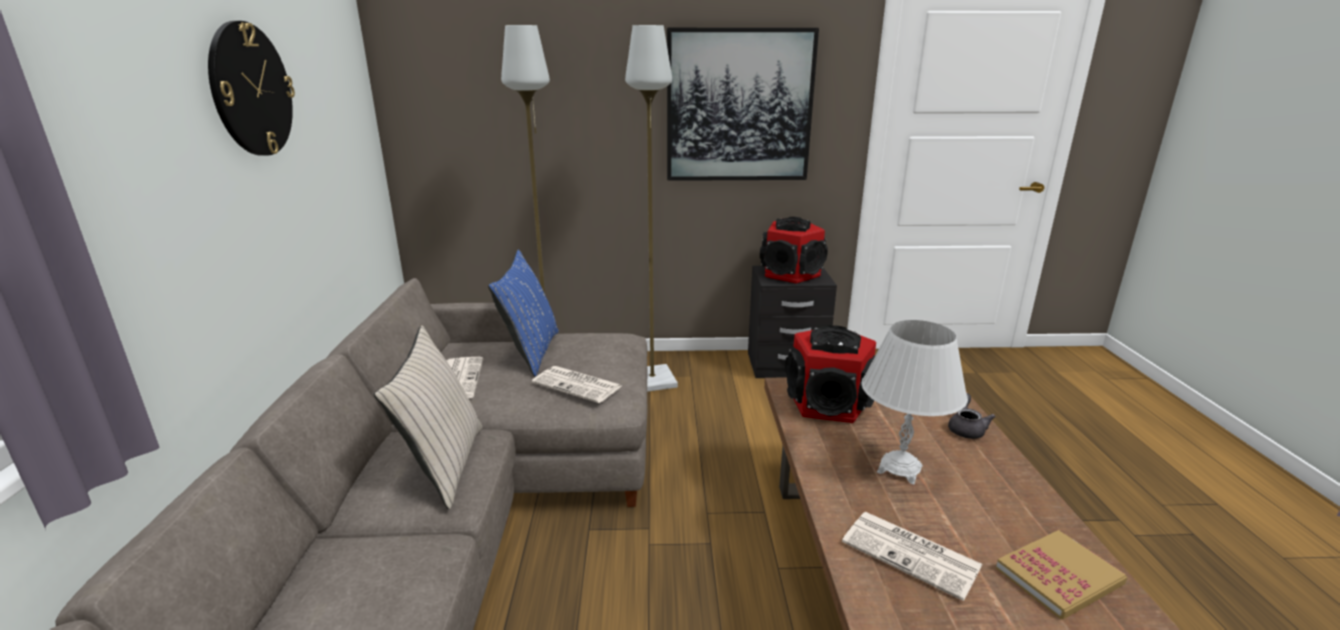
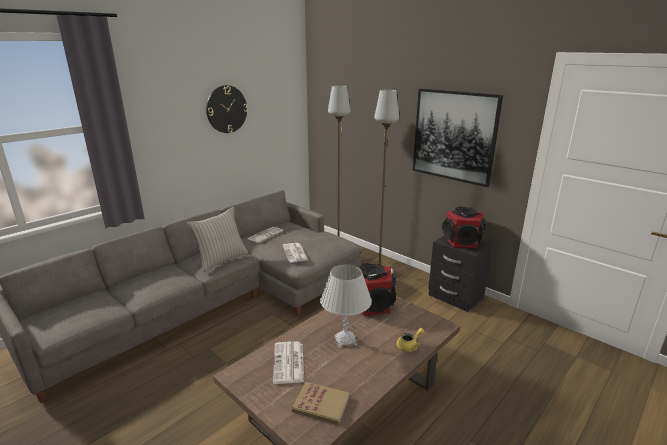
camera: 45 degrees right, 0 degrees up
(530, 353) = (302, 235): blue pillow -> none
(966, 428) = (409, 346): grey teapot -> yellow teapot

